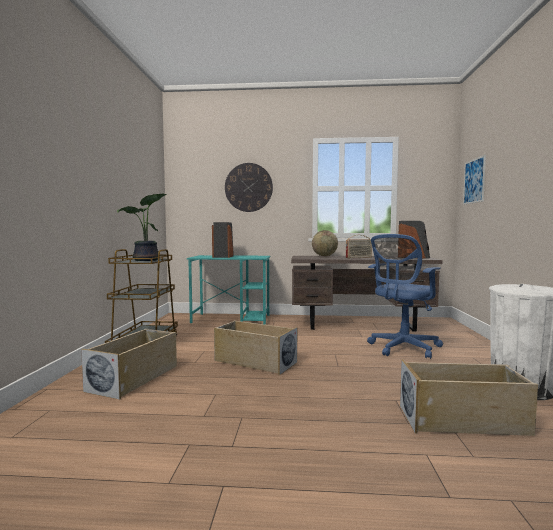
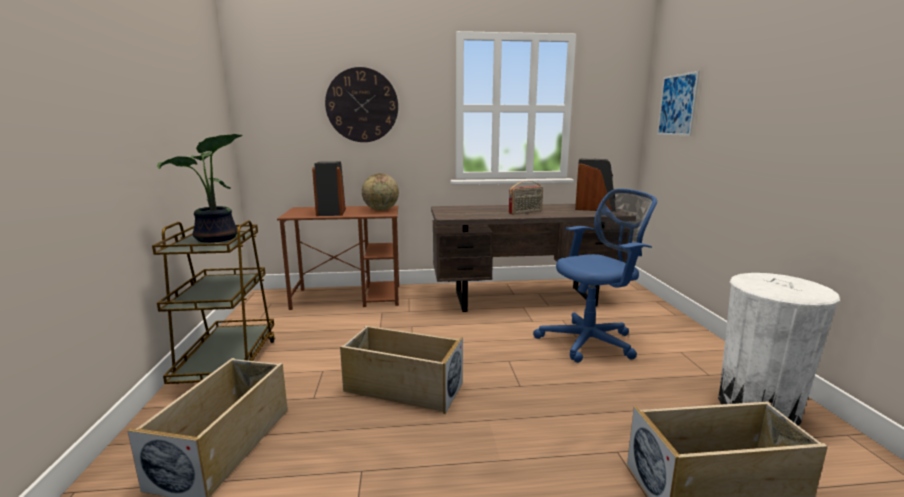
camera: 10 degrees left, 10 degrees up
(232, 319) = (348, 297): turquoise desk -> brown desk
(324, 256) = (476, 207): globe -> globe (381, 210)
(402, 348) = (591, 341): blue office chair -> blue office chair turned 150 degrees counterclockwise

